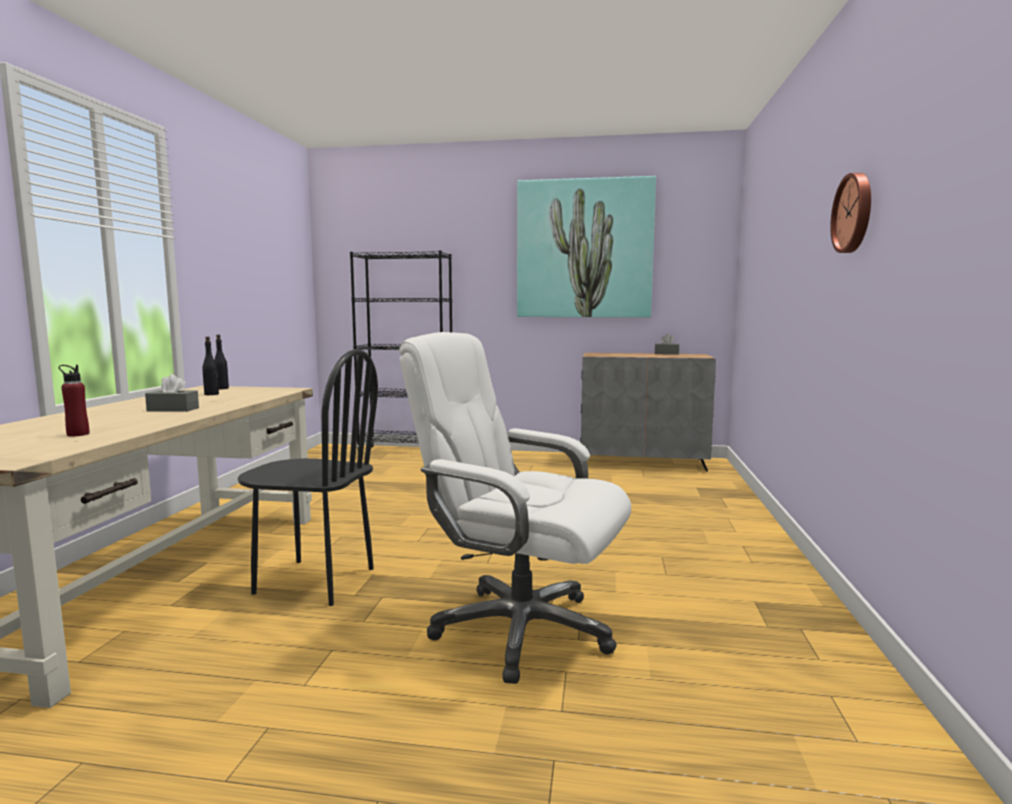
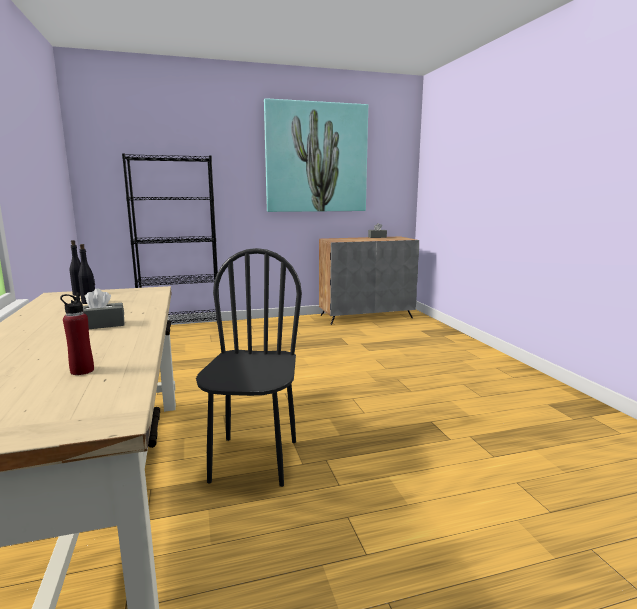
camera: 25 degrees left, 5 degrees up
(314, 581) = (253, 460): black chair -> black chair turned 75 degrees counterclockwise
(519, 629) = (451, 460): white office chair -> none
(854, 213) = (594, 147): wall clock -> none

